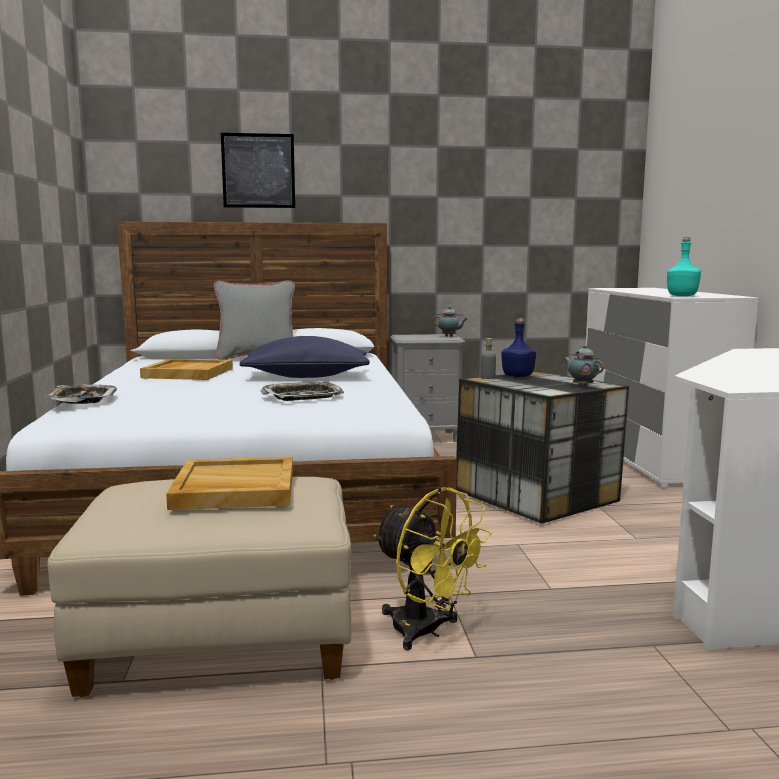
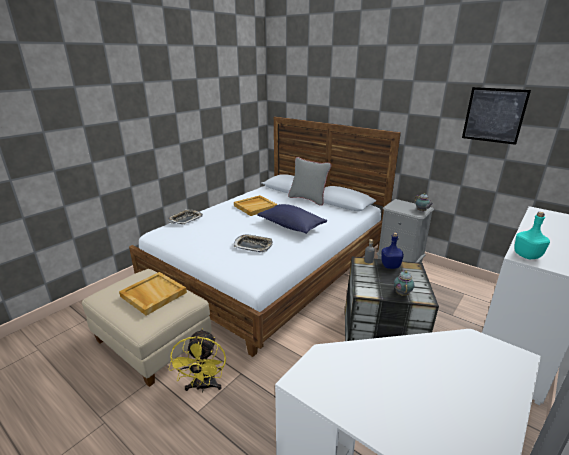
camera: 45 degrees right, 15 degrees up
(258, 171) = (337, 93): picture -> picture (494, 115)

